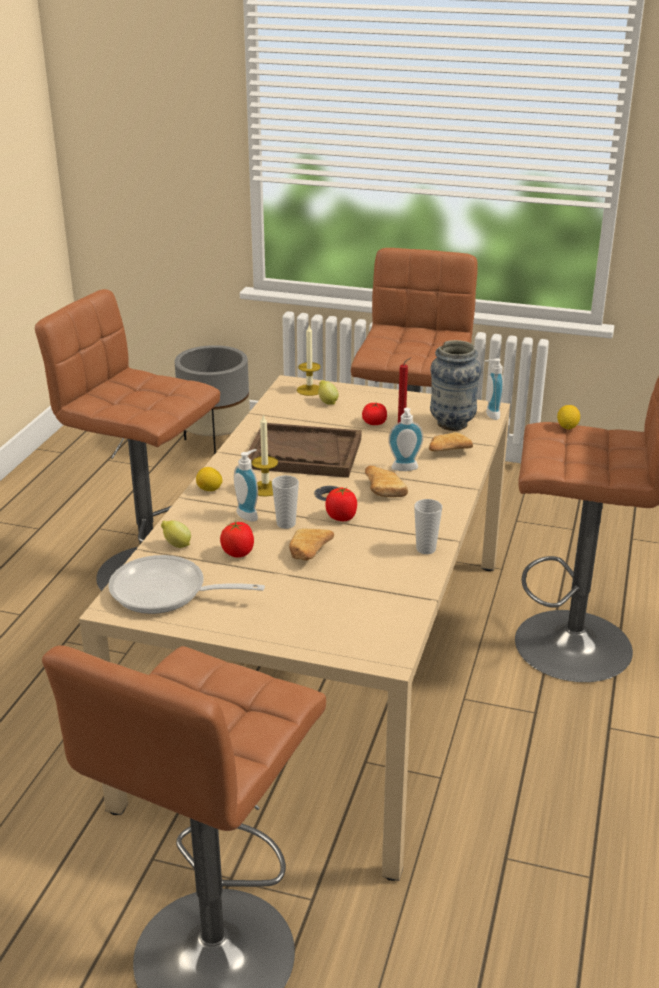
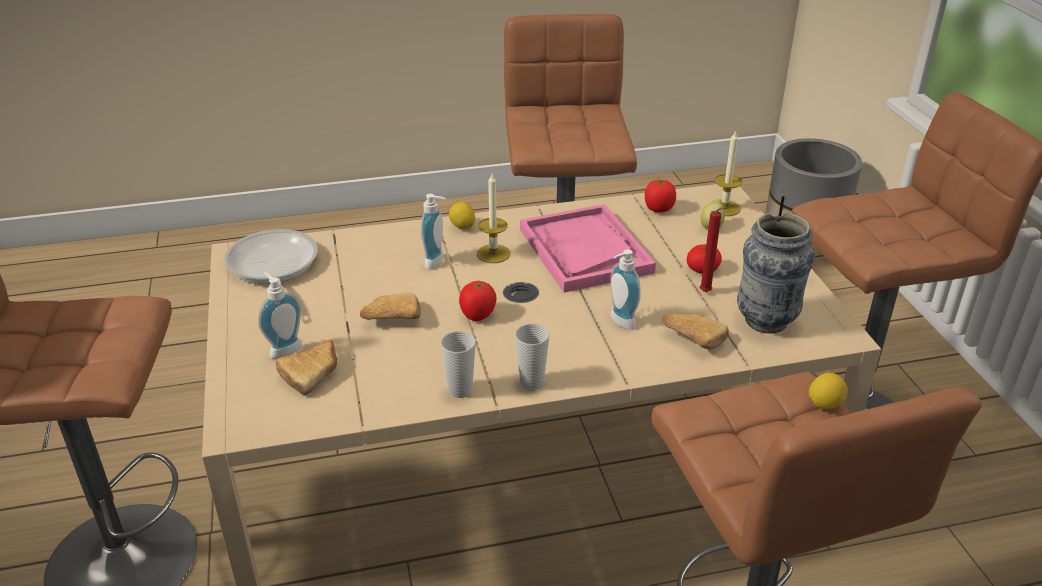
camera: 60 degrees right, 5 degrees up
(176, 545) = (353, 245): lemon -> none
(238, 553) = (363, 280): tomato -> tomato (659, 209)
(286, 524) = (437, 287): cup -> cup (531, 382)
(303, 453) = (584, 250): brown tray -> pink tray
(382, 489) = (560, 321): bread -> bread (314, 373)
(490, 415) = (826, 342): soap dispenser -> soap dispenser (284, 349)

